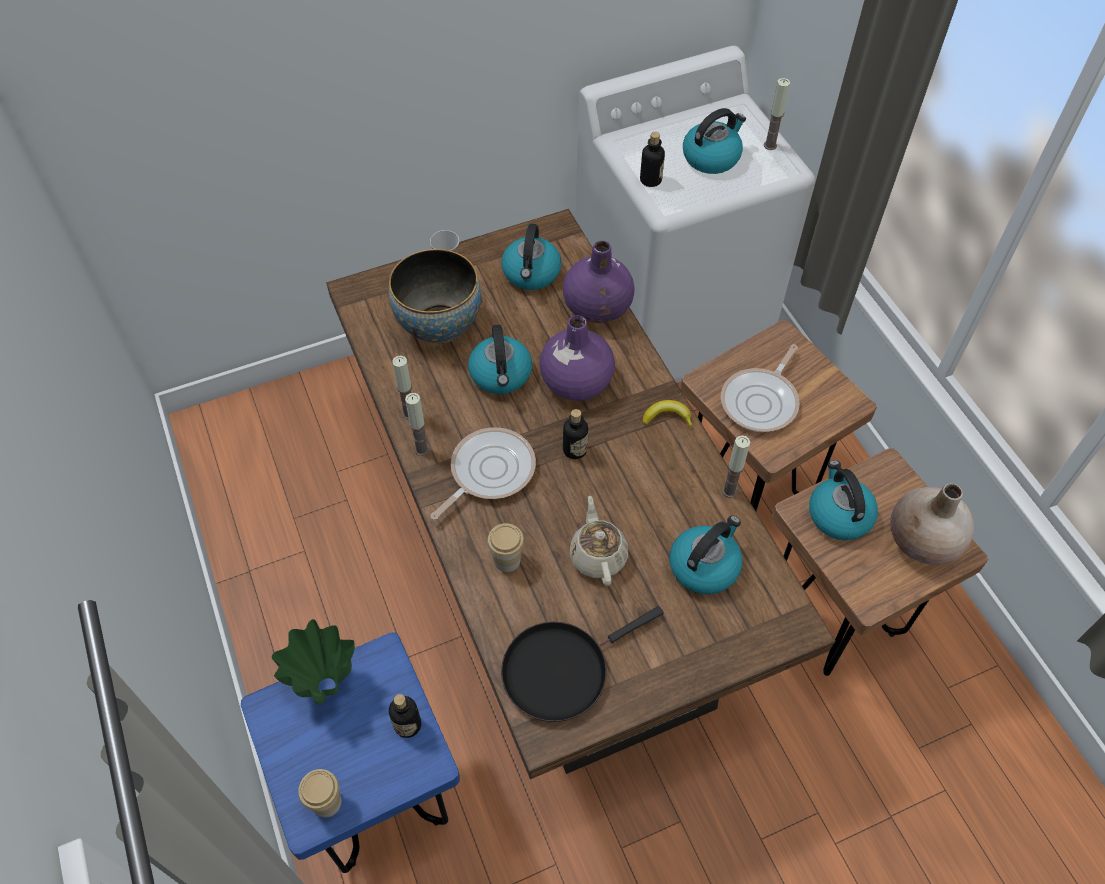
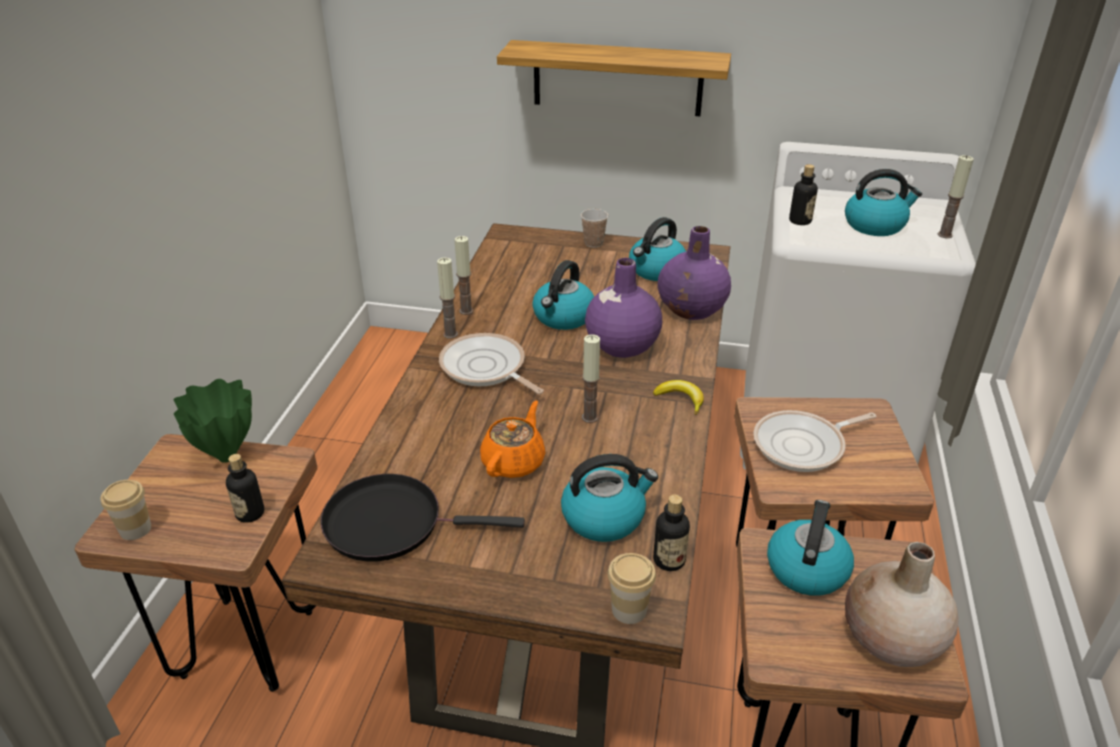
camera: 35 degrees right, 20 degrees down
(378, 801) = (248, 643): blue stool -> brown stool
(401, 82) = (617, 78): none -> shelf
(439, 326) = (547, 273): bowl -> none
(488, 471) = (485, 368): frying pan -> frying pan turned 120 degrees counterclockwise
(507, 560) = (435, 428): cup -> cup (629, 609)
(575, 450) = (572, 385): bottle -> bottle (669, 560)
(598, 555) = (514, 461): beige teapot -> orange teapot
(729, 491) = (688, 475): candle -> candle (589, 417)

